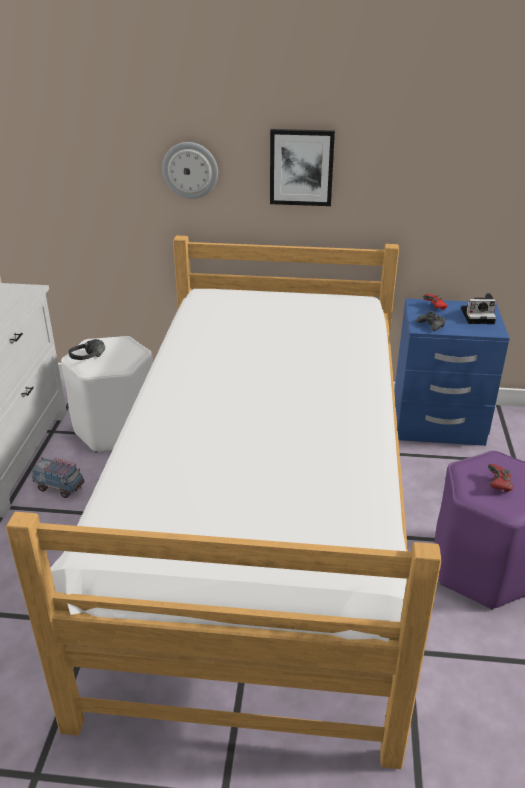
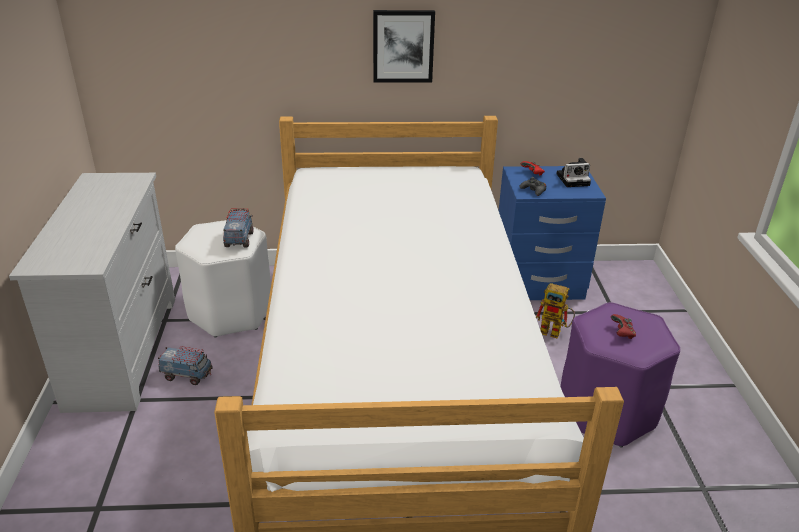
camera: 10 degrees left, 0 degrees up
(91, 359) = (207, 244): black headphones -> none
(123, 357) = (239, 240): none -> toy truck
(190, 170) = (294, 52): wall clock -> none
(444, 477) = (555, 332): none -> toy robot

